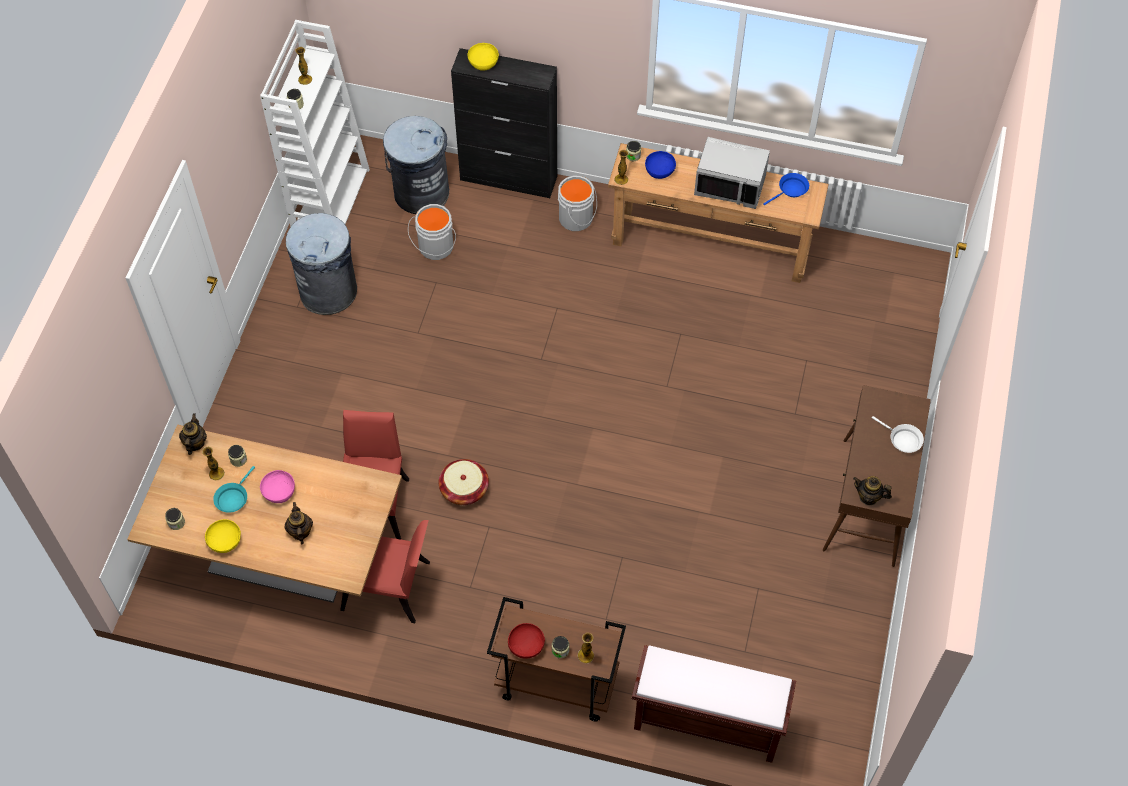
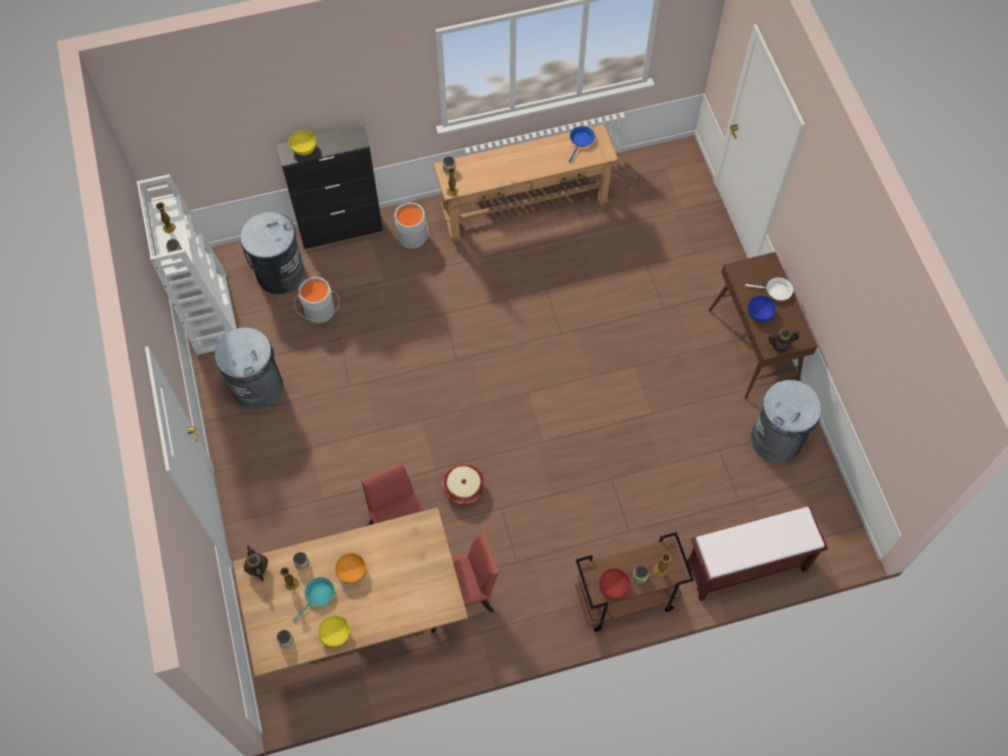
camera: 30 degrees left, 5 degrees up
(233, 498) = (318, 596): turquoise frying pan -> turquoise frying pan turned 135 degrees counterclockwise
(279, 492) = (351, 571): pink bowl -> orange bowl
(300, 531) = (389, 593): teapot -> none
(659, 170) = (476, 171): blue bowl -> blue bowl (759, 313)
(730, 185) = (535, 158): grey microwave -> none
(830, 610) = (776, 439): none -> grey trash can

